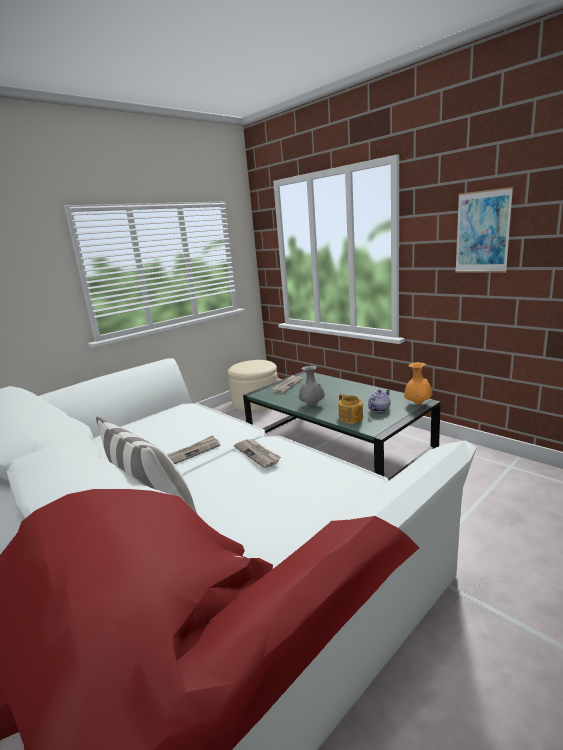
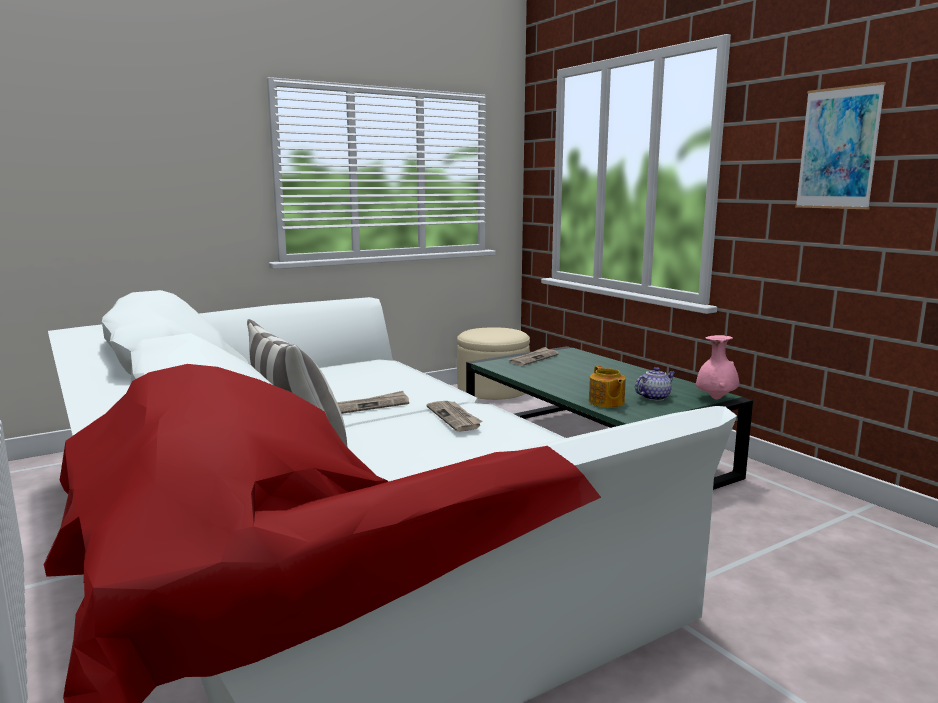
camera: 10 degrees right, 5 degrees down
(312, 405) = (558, 382): grey vase -> none
(417, 404) = (715, 398): orange vase -> pink vase

